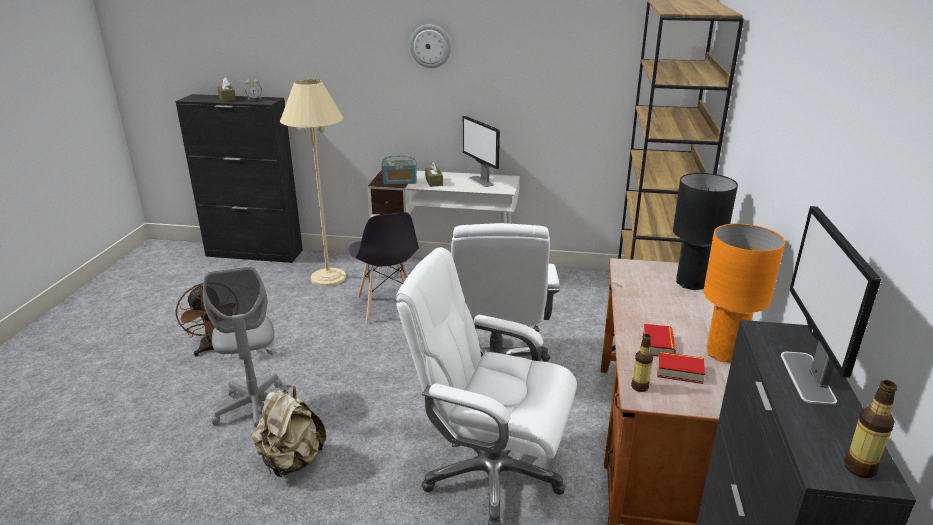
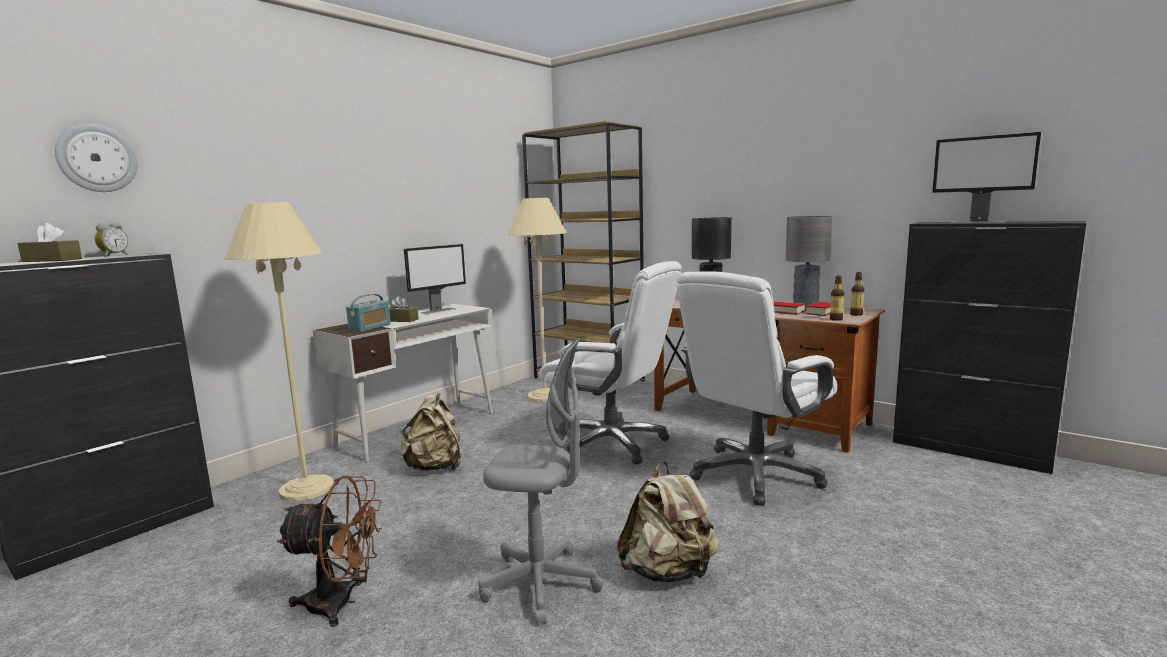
camera: 60 degrees left, 15 degrees down
(387, 307) = (435, 467): grey chair -> beige backpack
(430, 46) = (354, 173): wall clock -> wall clock (97, 158)
(481, 181) = (438, 311): monitor -> monitor turned 45 degrees counterclockwise
(573, 297) = (545, 396): none -> beige floor lamp
(724, 354) = (805, 305): orange table lamp -> grey table lamp
(859, 468) = (1064, 221): bottle -> bottle (856, 314)

